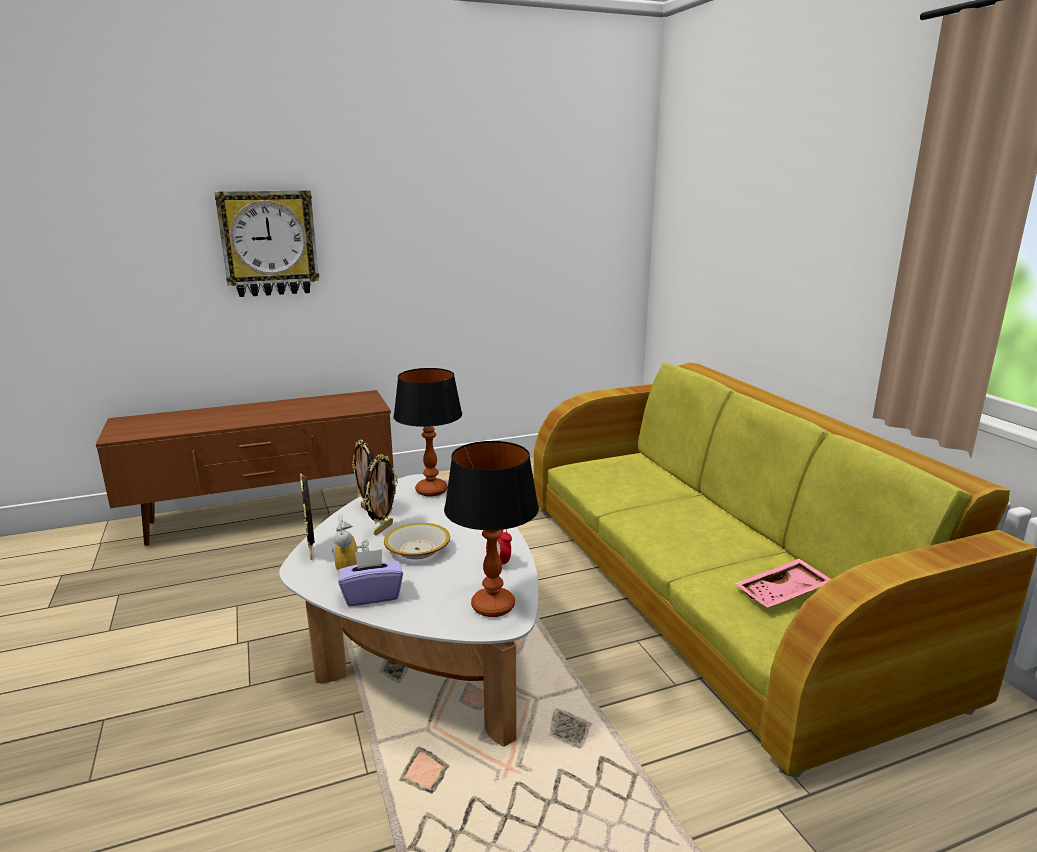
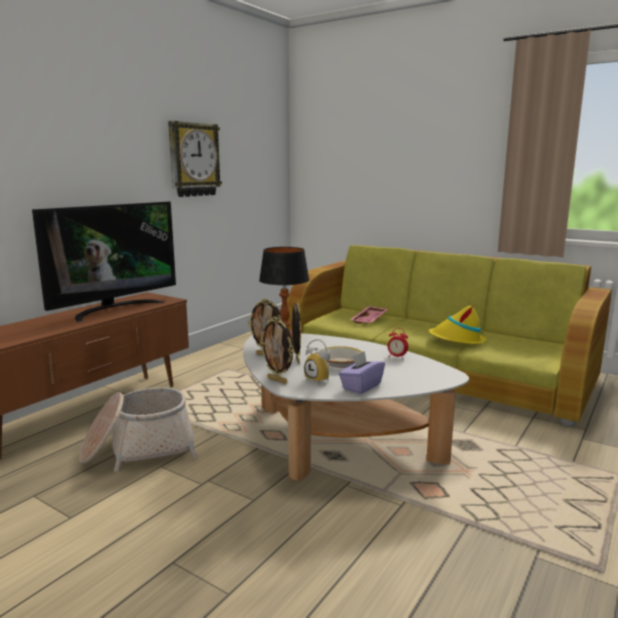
camera: 35 degrees left, 5 degrees down
(248, 577) = (139, 449): none -> basket
(269, 243) = (63, 168): wall clock -> wall clock (193, 160)
(302, 409) = (114, 309): none -> television
(493, 606) = (432, 372): table lamp -> none
(701, 556) = (457, 340): none -> yellow hat
(783, 594) = (512, 345): pink tray -> pink tray (370, 320)

